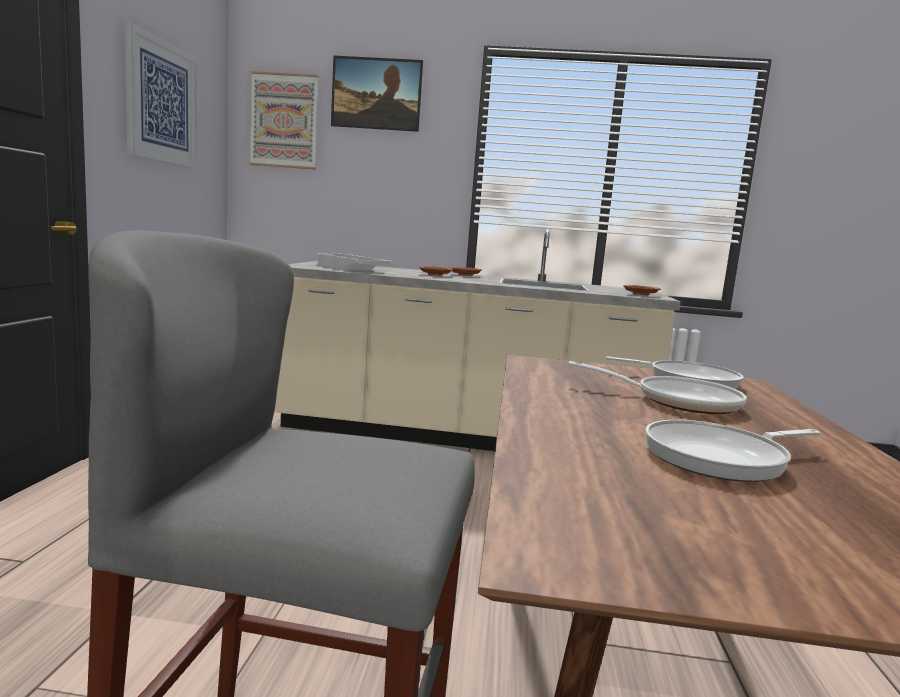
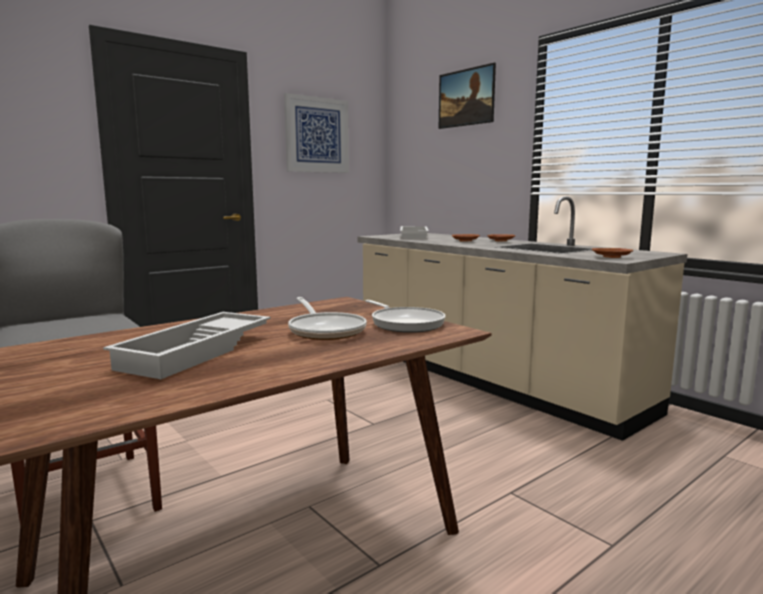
camera: 45 degrees right, 0 degrees up
(284, 121) = (414, 130): picture -> none
(721, 458) = (198, 352): frying pan -> white tray

